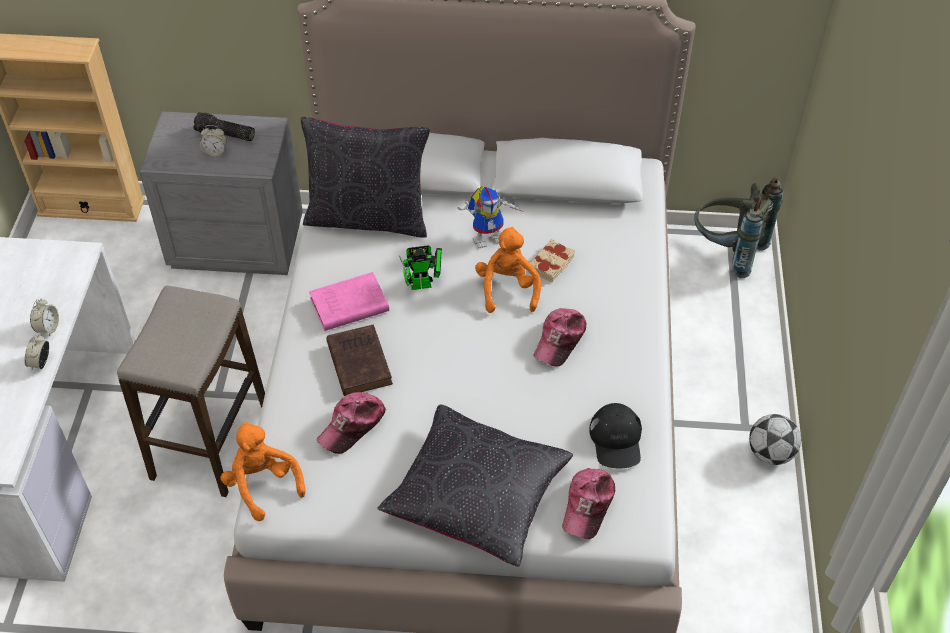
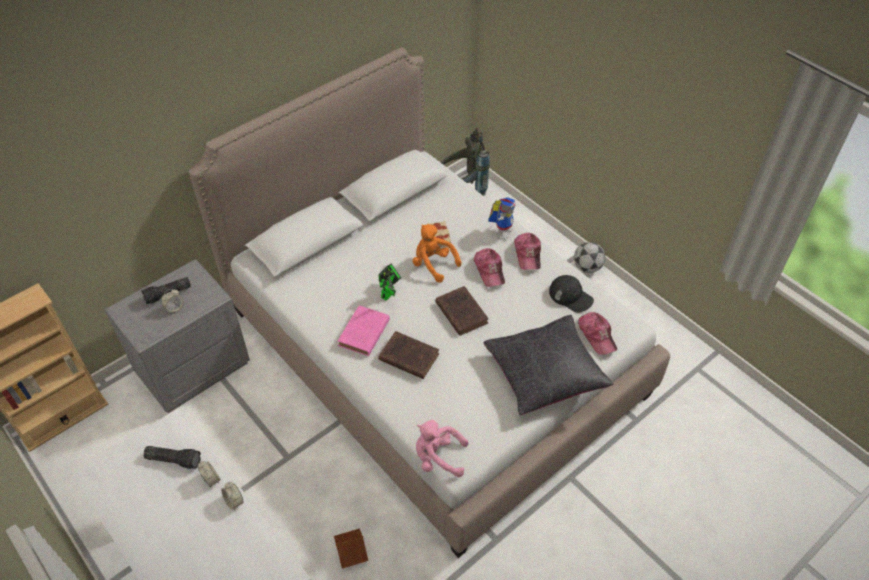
camera: 45 degrees left, 0 degrees up
(44, 285) = (174, 459): none -> flashlight
(166, 530) = (350, 551): none -> toy house
(211, 441) = (316, 485): stool -> none
(263, 484) = (438, 457): orange plush toy -> pink plush toy
(352, 426) = (446, 390): cap -> cap (528, 254)
(368, 217) = (313, 281): black pillow -> none
(470, 360) = (460, 312): none -> brown book
(489, 236) = (391, 245): toy robot -> toy robot (502, 231)

